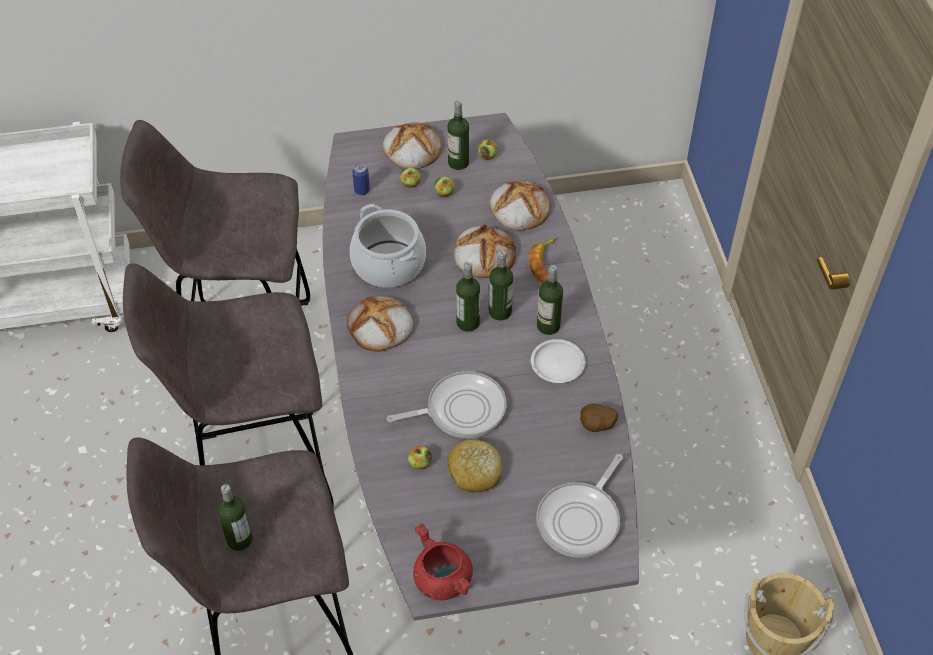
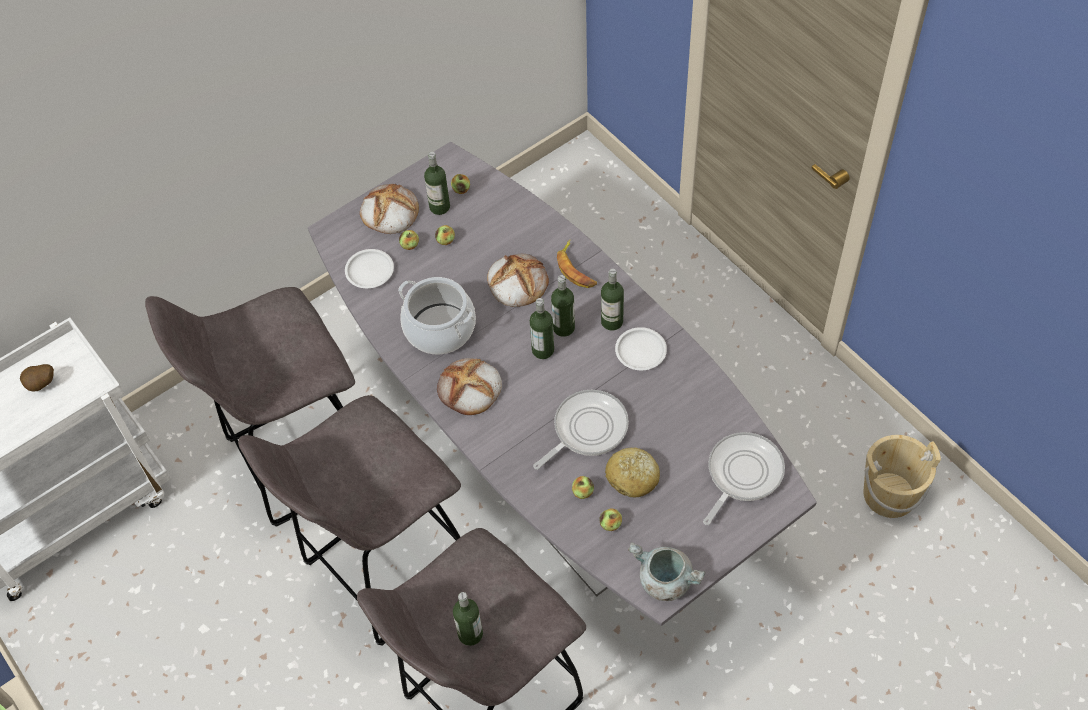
camera: 25 degrees left, 5 degrees up
(362, 190) = (370, 271): can -> white plate
(426, 504) = (610, 524): none -> apple
(441, 579) = (664, 581): red cooking pot -> grey cooking pot
(519, 208) = (520, 226): bread -> none
(581, 519) = (742, 474): frying pan -> frying pan turned 150 degrees counterclockwise
(597, 427) = (706, 390): potato -> potato (42, 385)

